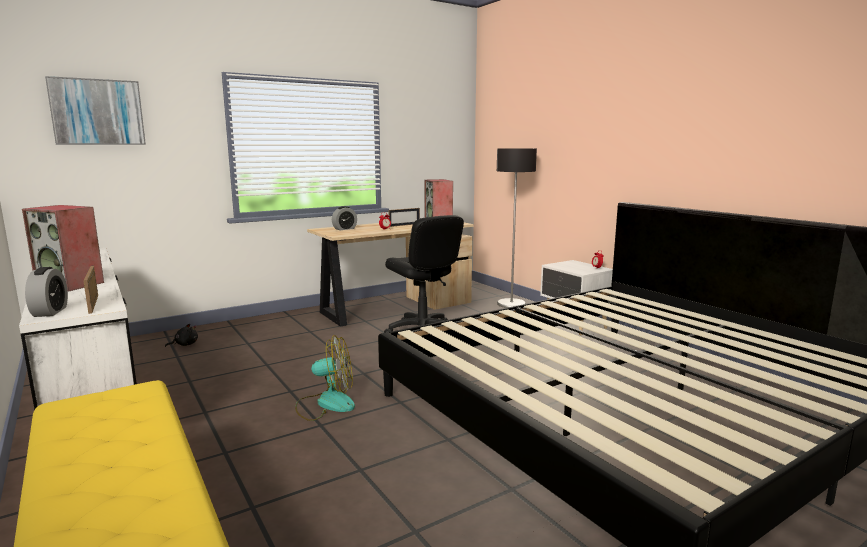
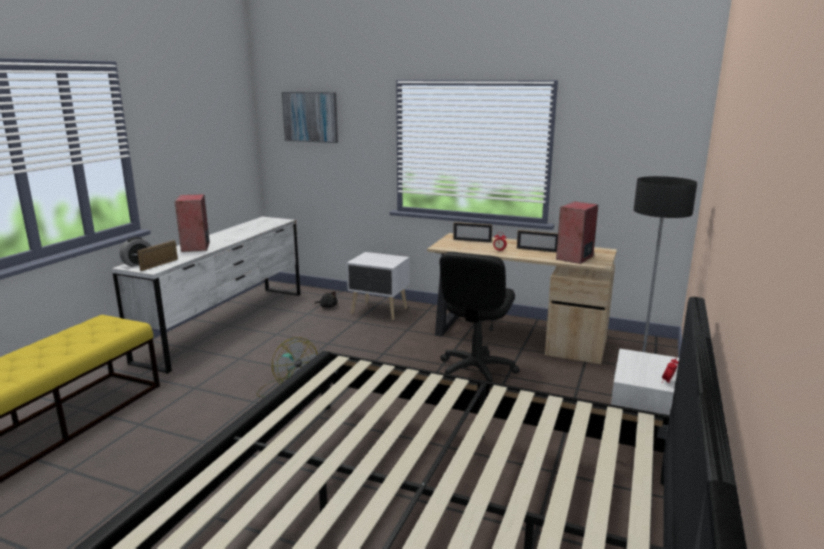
camera: 55 degrees right, 5 degrees up
(250, 330) = (379, 311): none -> white nightstand
(344, 229) = (472, 241): alarm clock -> picture frame

